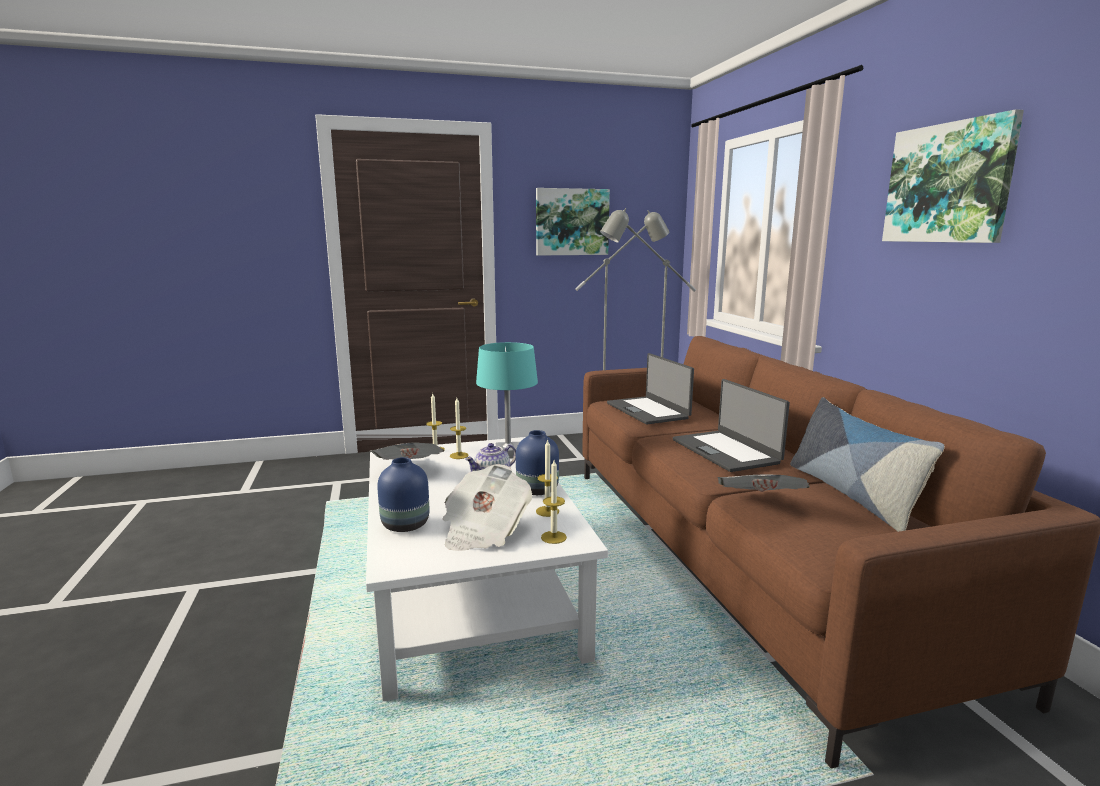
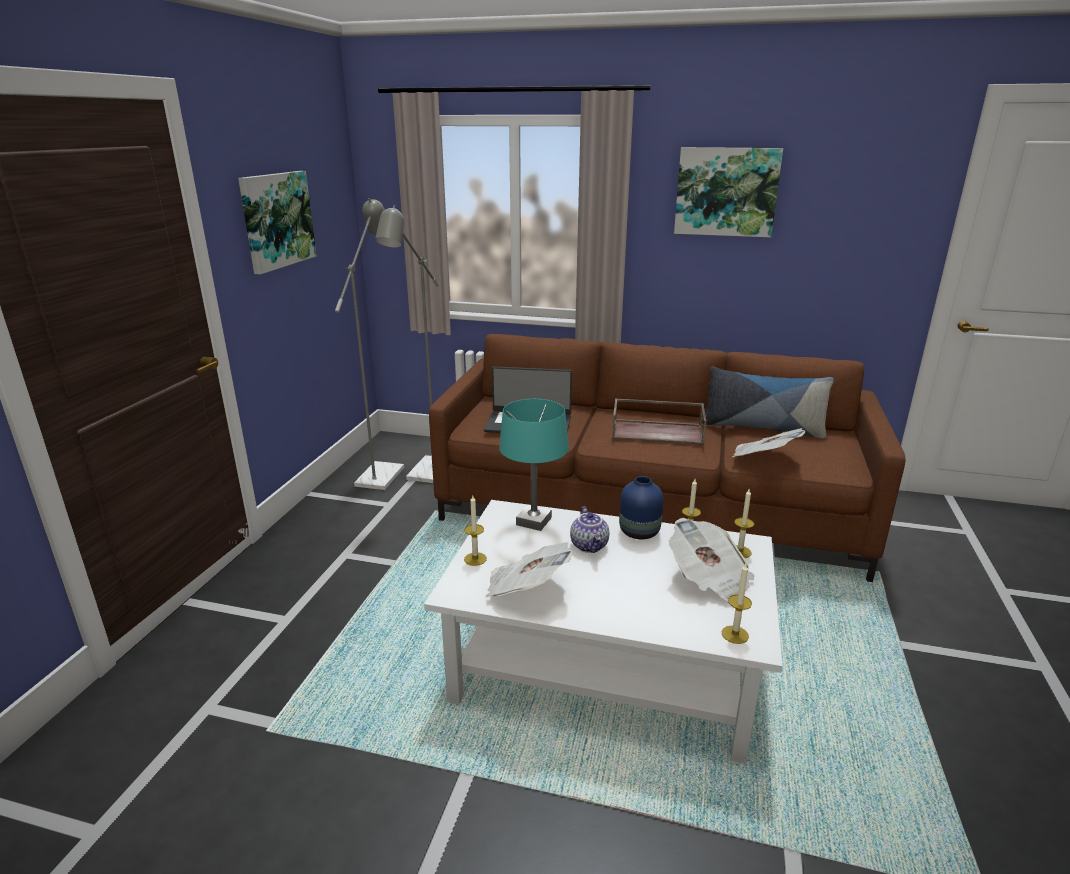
camera: 60 degrees left, 10 degrees up
(405, 525) = (673, 620): blue vase -> none
(459, 455) = (509, 549): candle -> candle (735, 634)
(726, 451) = (658, 432): laptop -> brown tray

